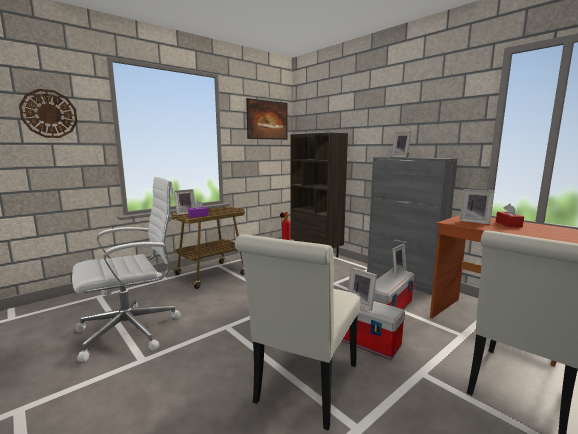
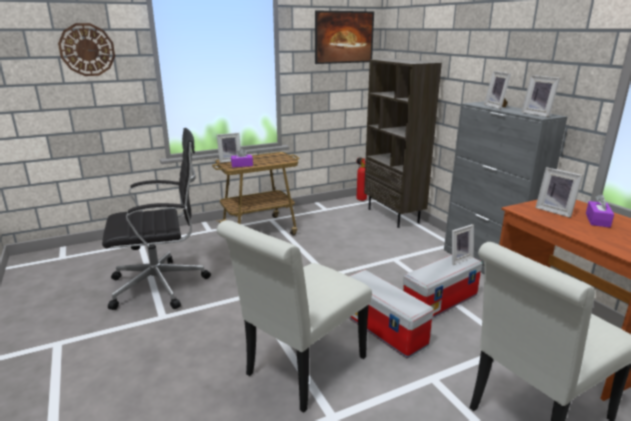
camera: 15 degrees right, 10 degrees up
(132, 330) = (162, 285): white office chair -> black office chair
(361, 304) = (387, 293): picture frame -> picture frame (538, 114)
(508, 224) = (597, 220): red tissue box -> purple tissue box

